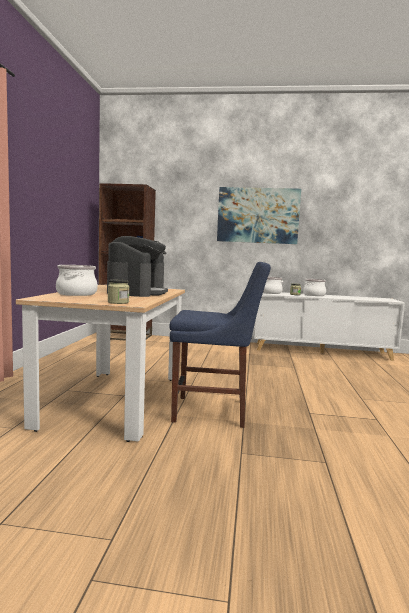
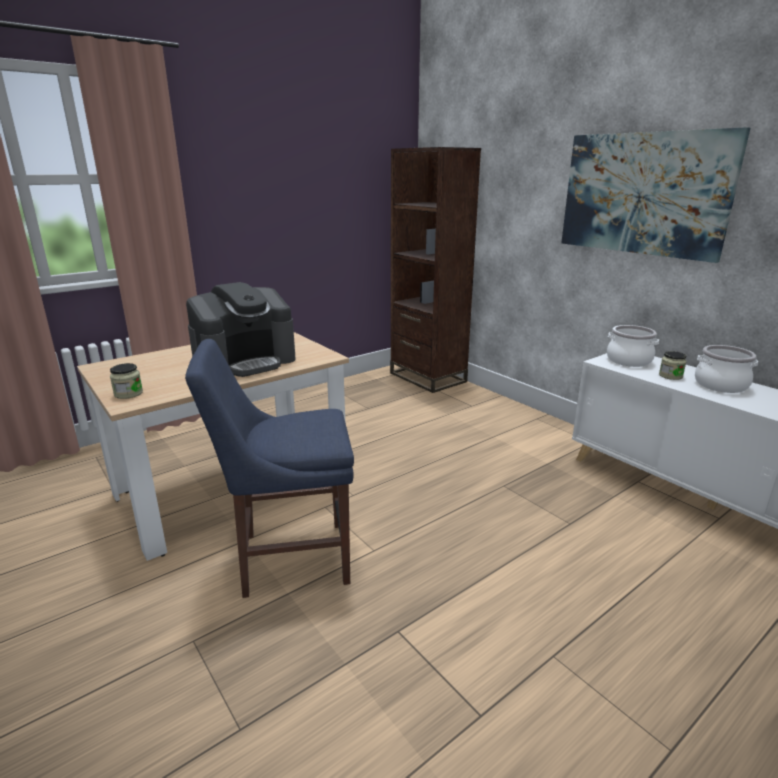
camera: 45 degrees right, 15 degrees up
(76, 294) = (166, 358): cooking pot -> none
(214, 412) = (288, 558): blue chair -> blue chair turned 120 degrees clockwise

